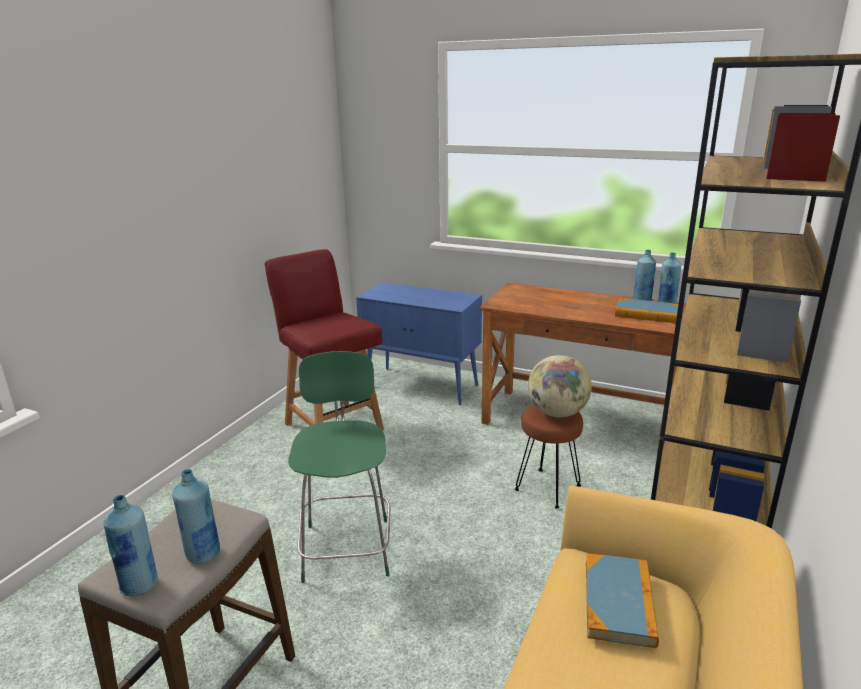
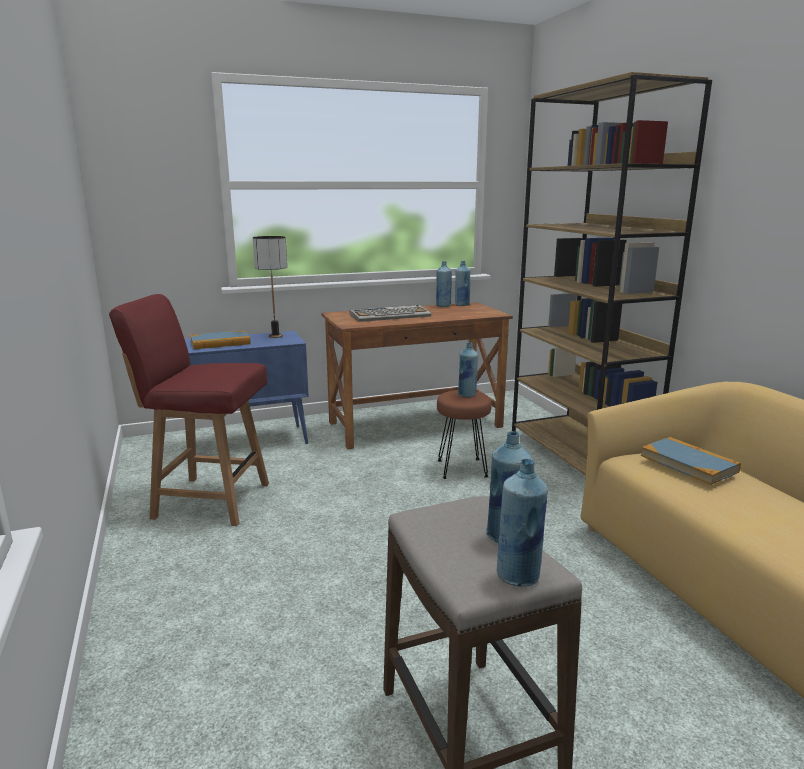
camera: 45 degrees left, 5 degrees down
(347, 546) = (386, 573): green chair -> none
(454, 297) = (275, 336): none -> table lamp
(557, 413) = (467, 395): globe -> blue bottle
(558, 301) = (390, 315): none -> keyboard
(647, 314) = (463, 311): book -> book (220, 343)

